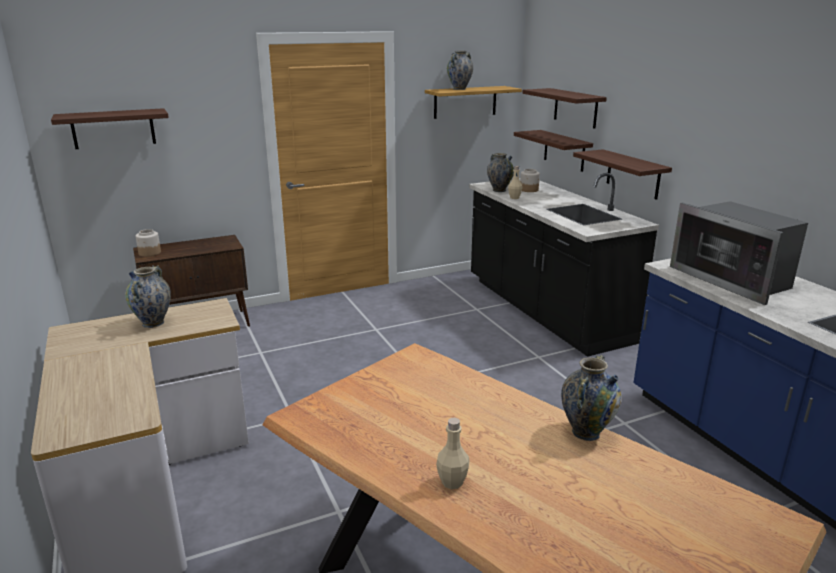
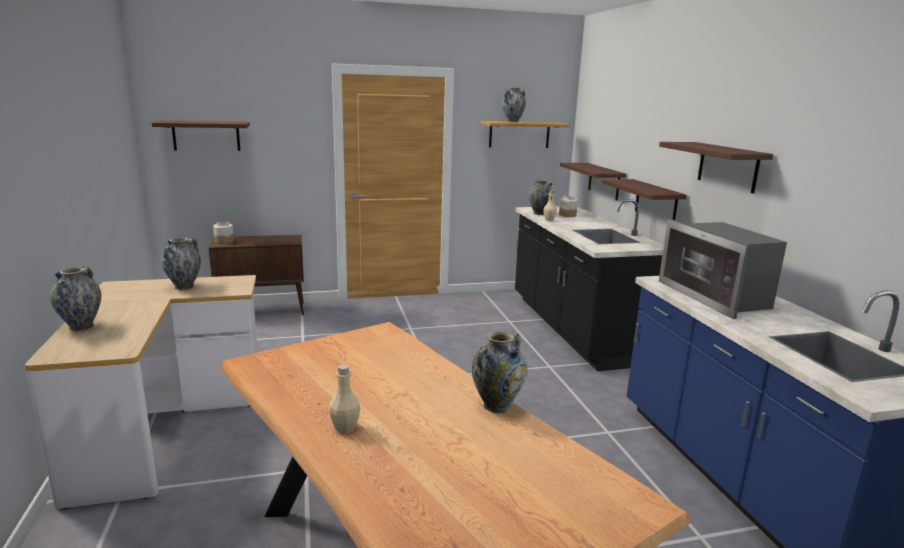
camera: 10 degrees right, 5 degrees down
(65, 392) = (81, 326): none -> vase
(575, 108) = (614, 141): shelf -> shelf (727, 167)

